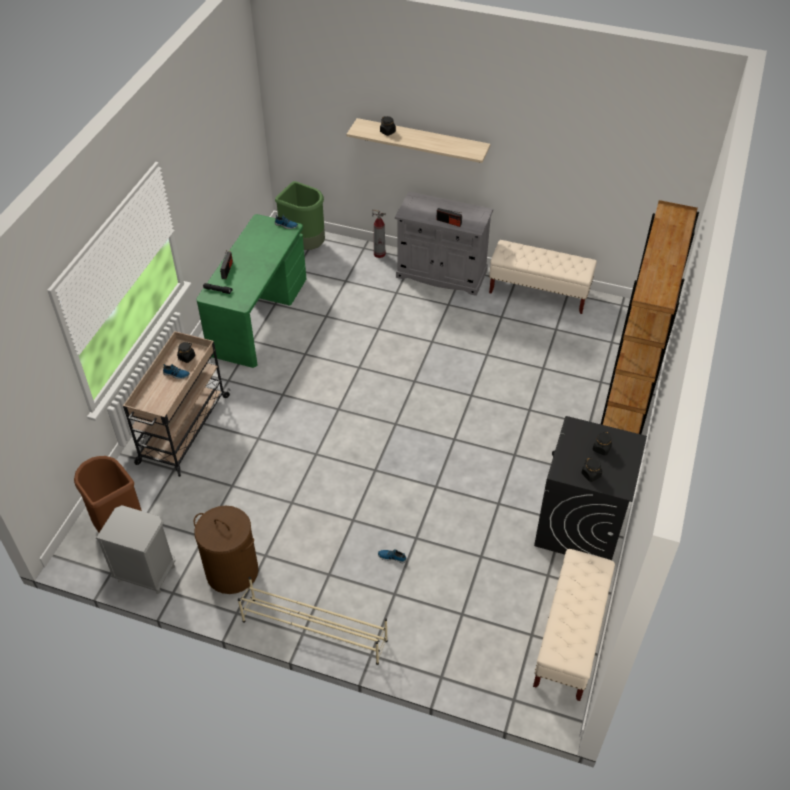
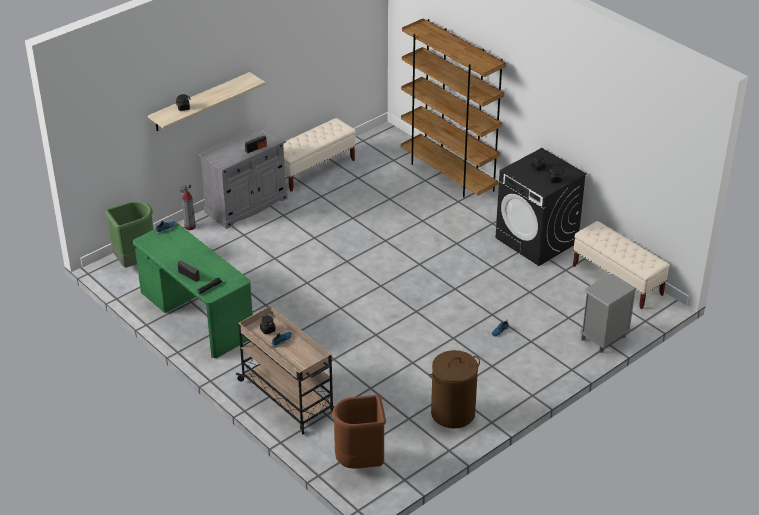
camera: 60 degrees left, 10 degrees down
(146, 573) = (419, 460): grey nightstand -> grey nightstand (603, 338)
(313, 630) = (533, 389): beige shoe rack -> none

